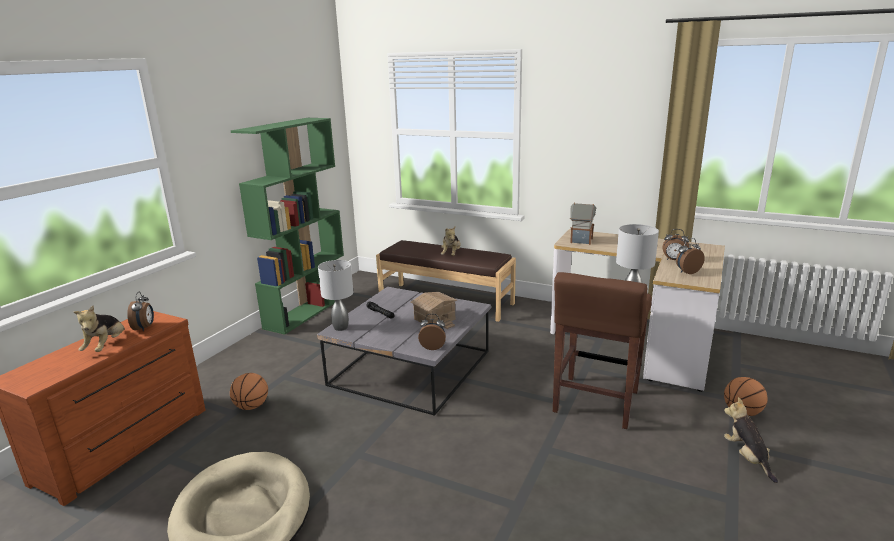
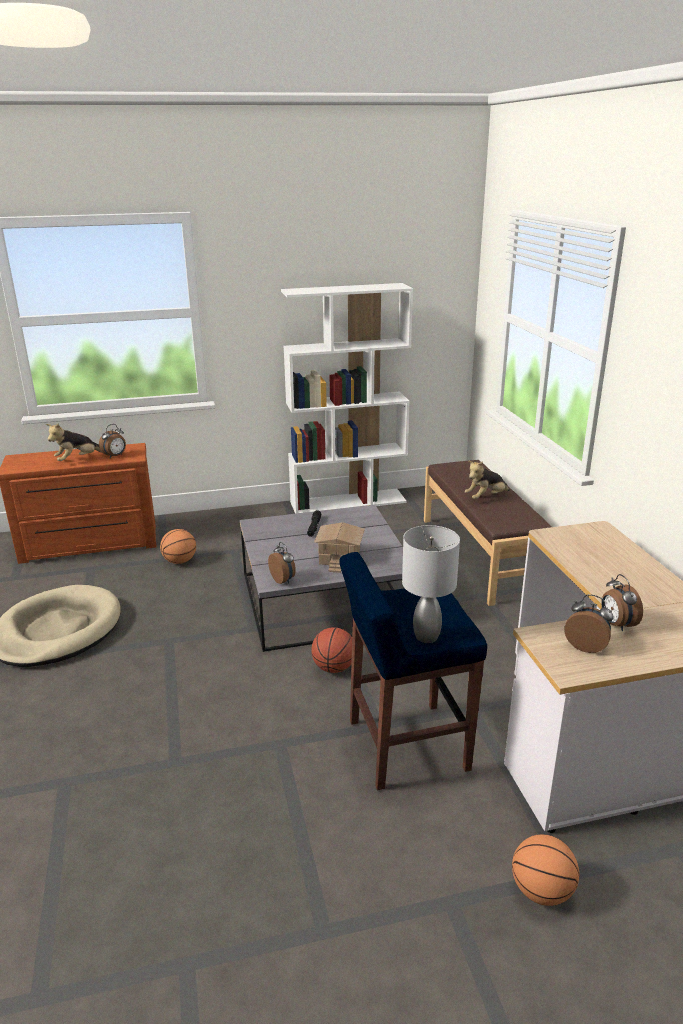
camera: 50 degrees right, 5 degrees up
(307, 310) = (348, 502): green bookcase -> white bookcase
(341, 327) = (263, 524): grey table lamp -> none
(490, 395) = (333, 668): none -> basketball
(580, 240) = (573, 541): toy house -> none
(595, 403) = (405, 745): brown stool -> blue stool
(747, 457) = (431, 924): plush toy -> none

